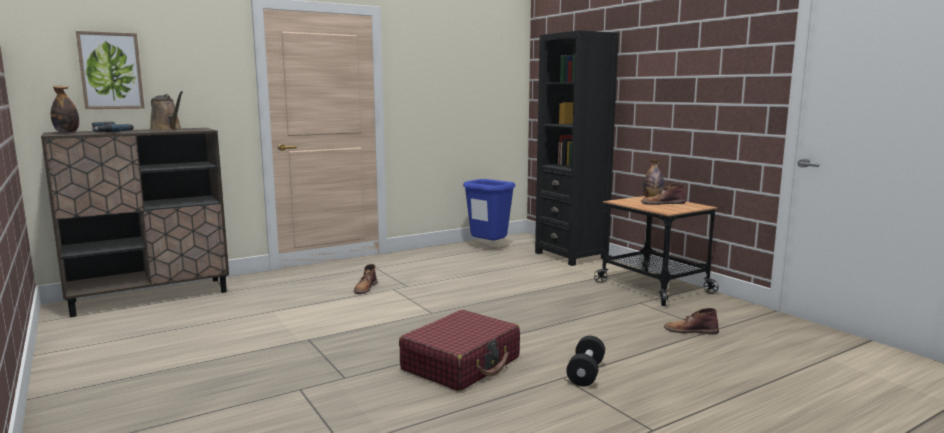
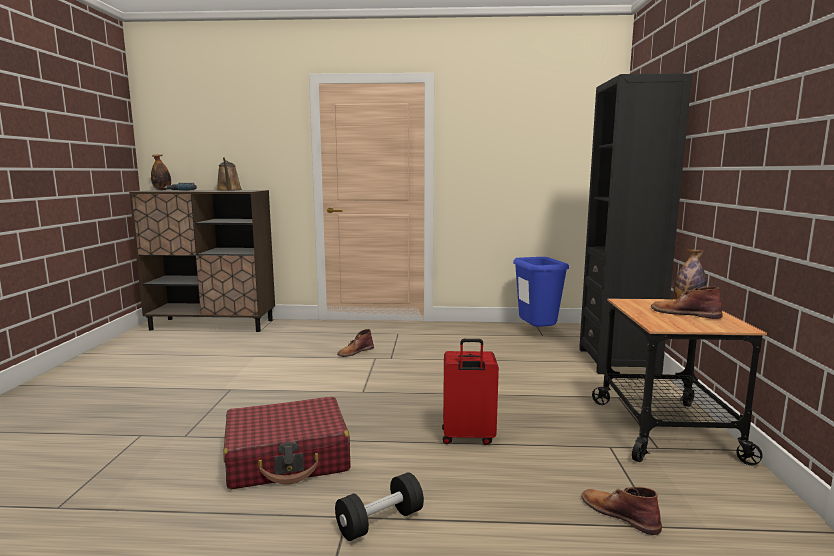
camera: 35 degrees right, 0 degrees up
(111, 71) = (200, 142): picture -> none
(556, 319) = (467, 437): none -> red suitcase

